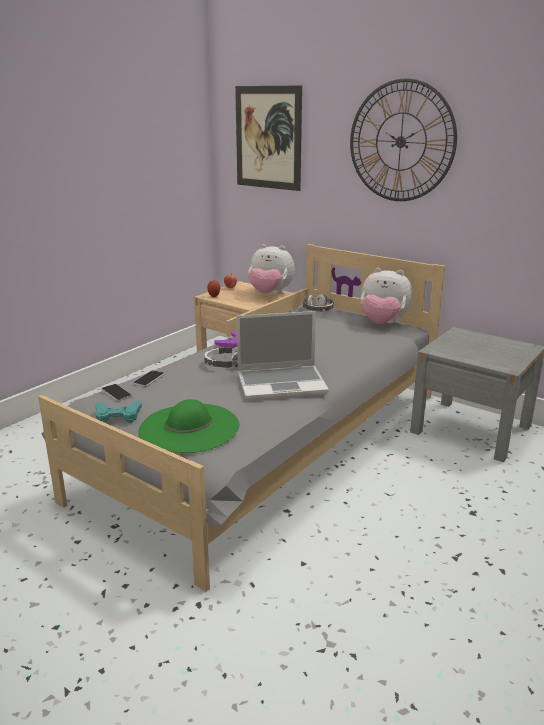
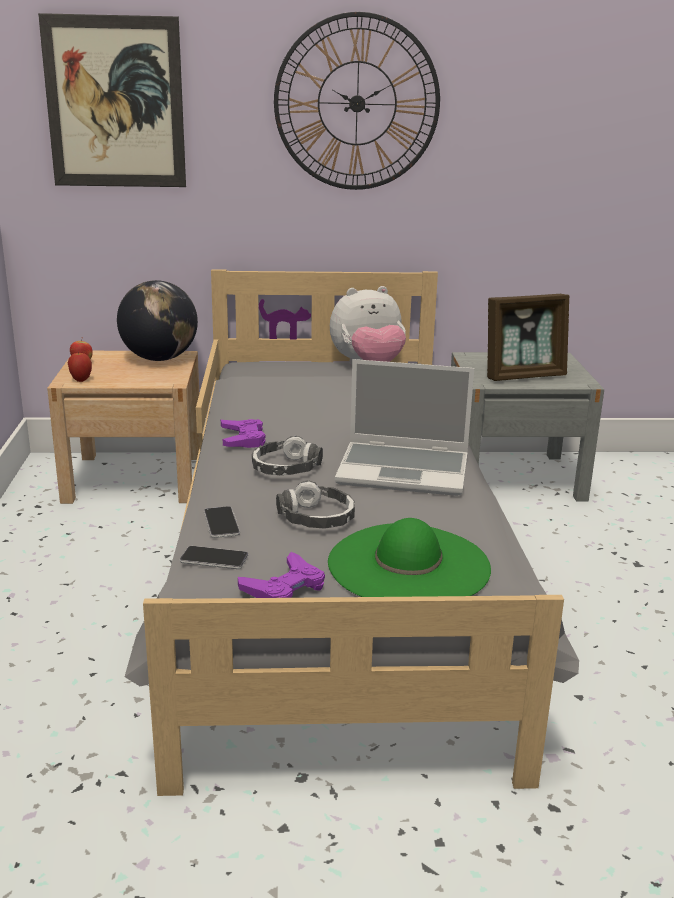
camera: 40 degrees left, 0 degrees up
(117, 416) = (284, 588): turquoise game controller -> purple game controller
(270, 294) = (159, 359): plush toy -> globe
(282, 384) = (405, 470): laptop -> laptop turned 60 degrees clockwise
(318, 309) = (261, 366): headphones -> headphones (316, 518)
(472, 352) = (524, 376): none -> picture frame

